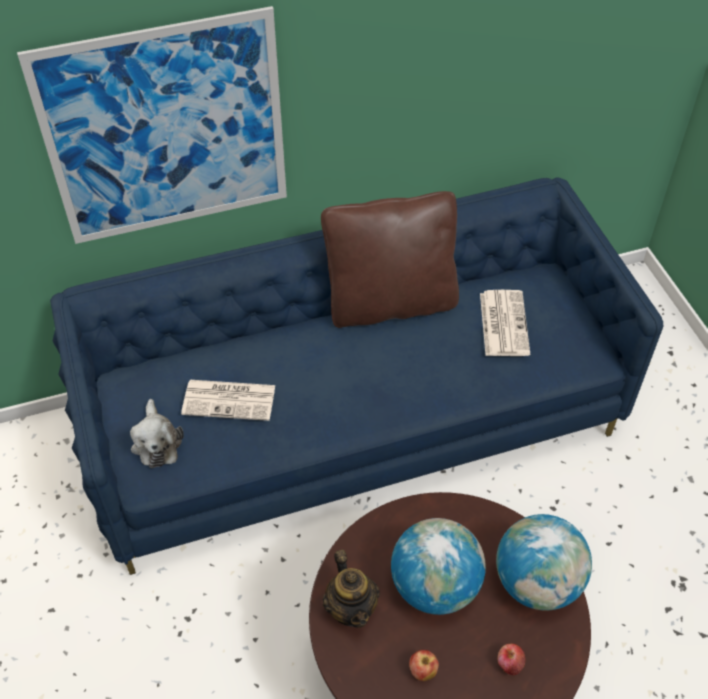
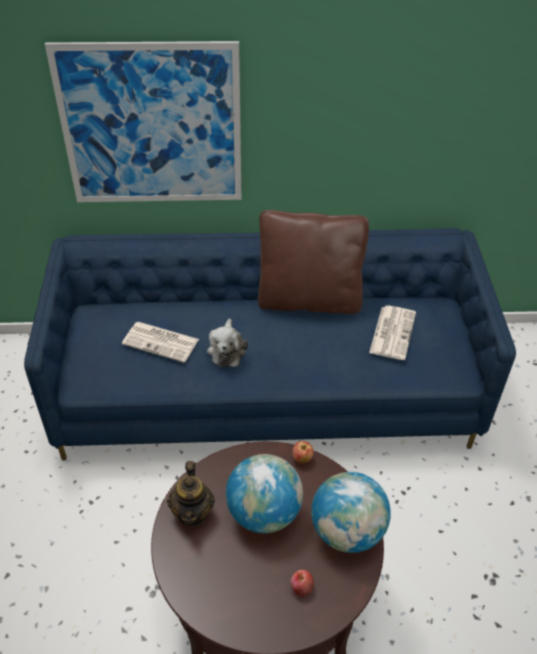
camera: 15 degrees right, 5 degrees down
(156, 442) = (97, 359): plush toy -> plush toy (226, 350)
(422, 671) = (229, 574): apple -> apple (302, 459)

